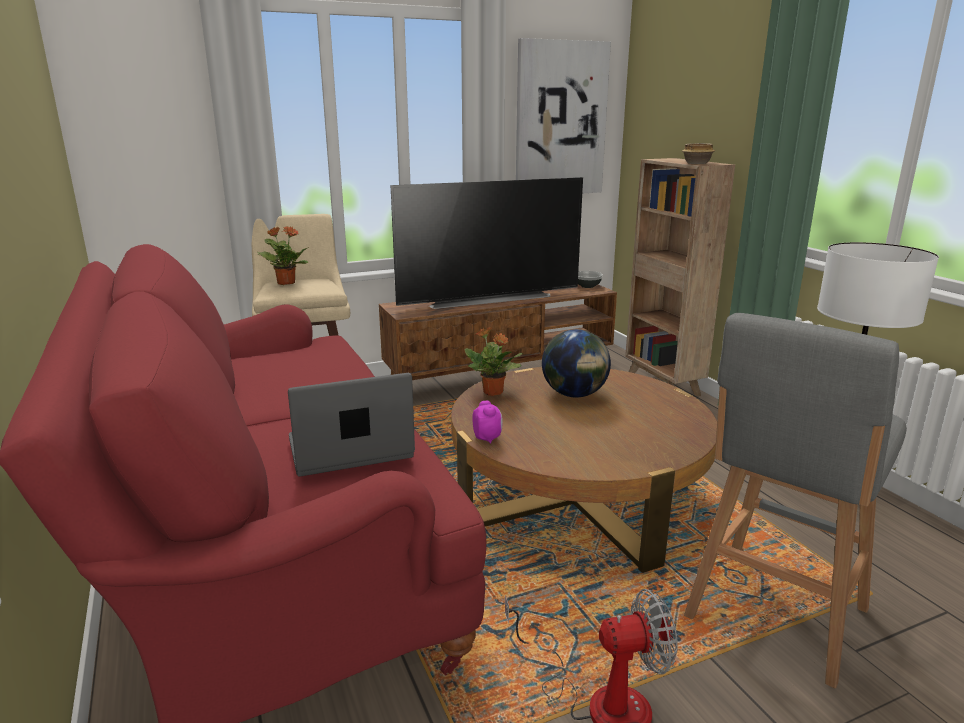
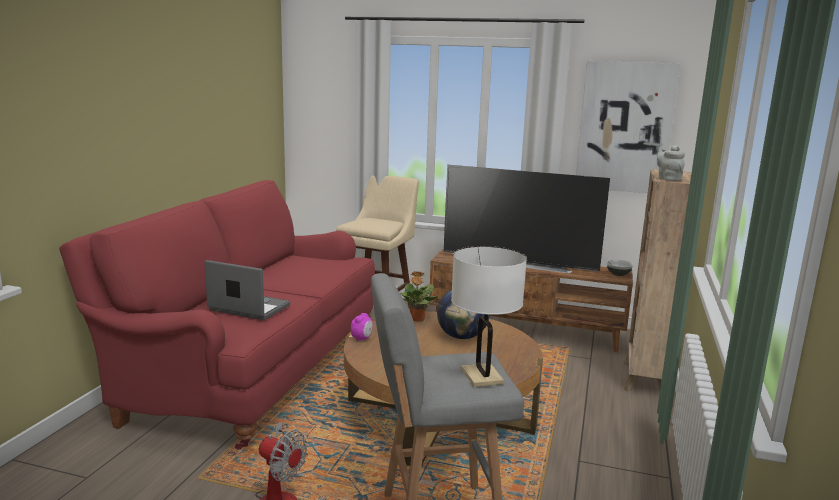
camera: 40 degrees right, 5 degrees down
(286, 283) = (370, 219): potted plant -> none
(697, 163) = (668, 179): bowl -> grey teapot

